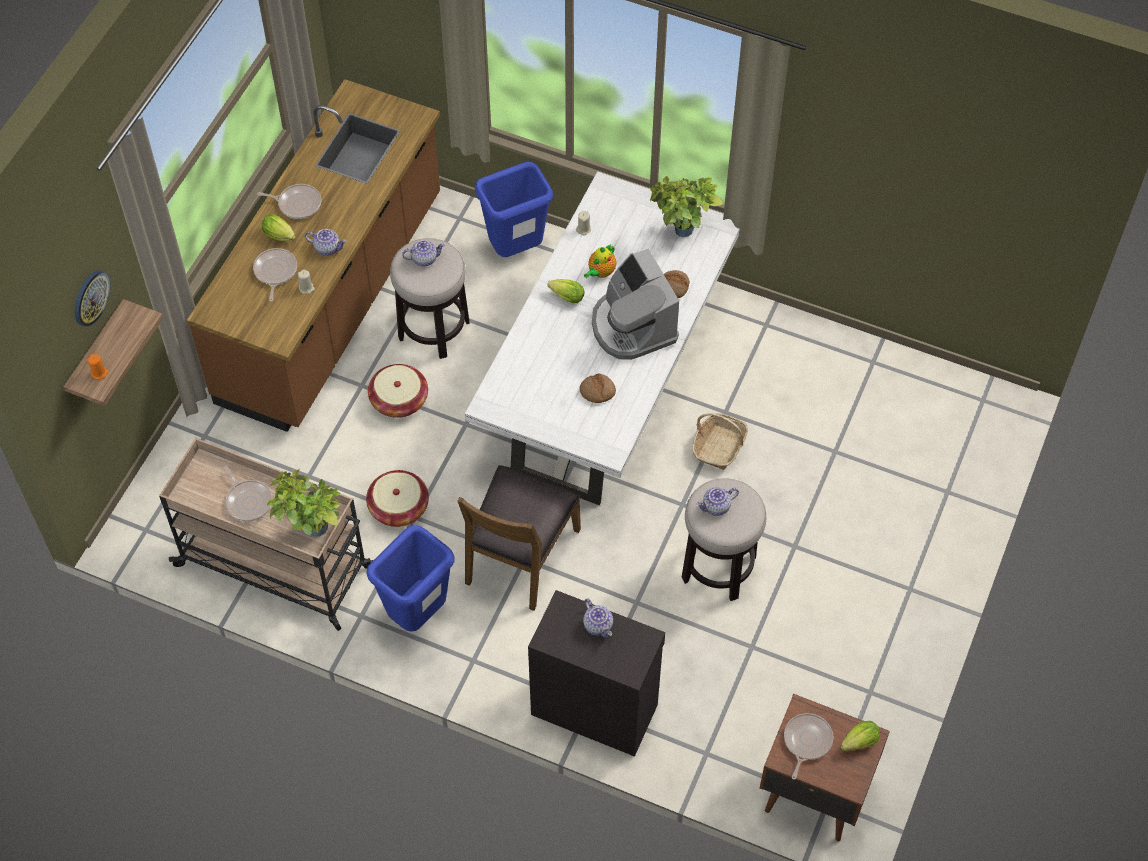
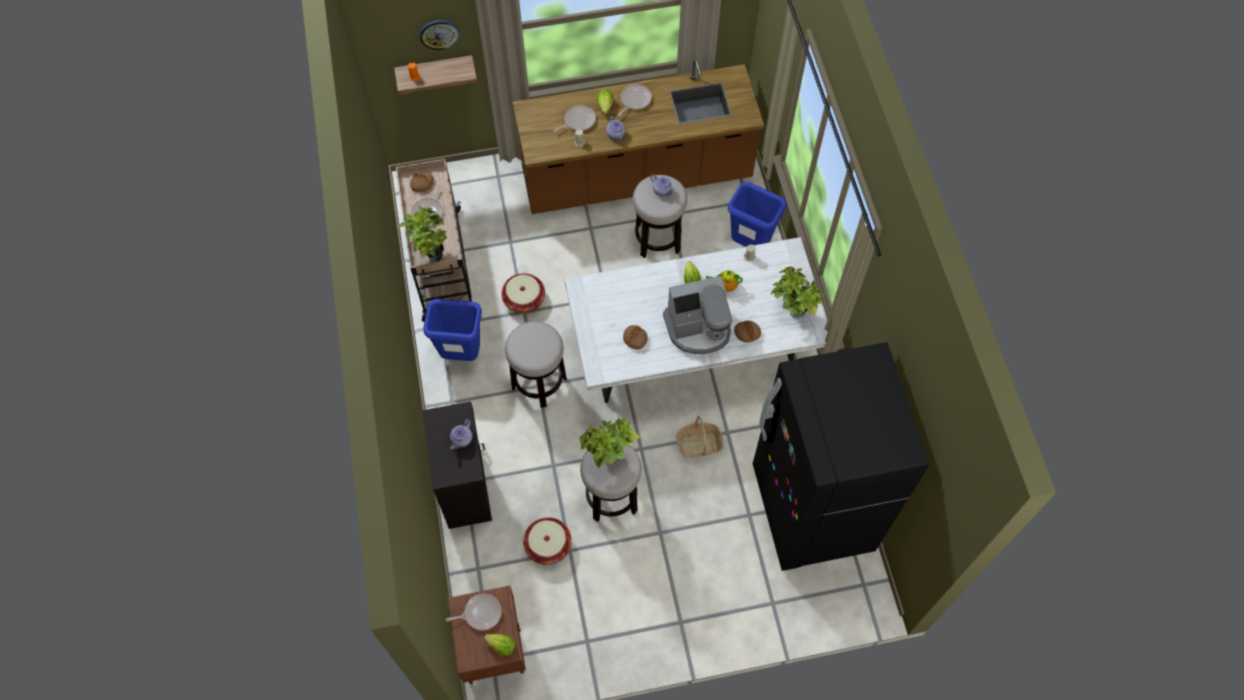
camera: 55 degrees right, 5 degrees up
(201, 485) = (422, 183): none -> bread
(297, 204) = (634, 100): frying pan -> frying pan turned 120 degrees counterclockwise
(399, 400) = (595, 253): basket -> basket (548, 545)
(520, 555) = (539, 382): brown chair -> stool
(632, 326) = (698, 328): coffee machine -> coffee machine turned 135 degrees counterclockwise
(716, 507) = (607, 458): teapot -> potted plant
(869, 392) = (811, 509): none -> black fridge

